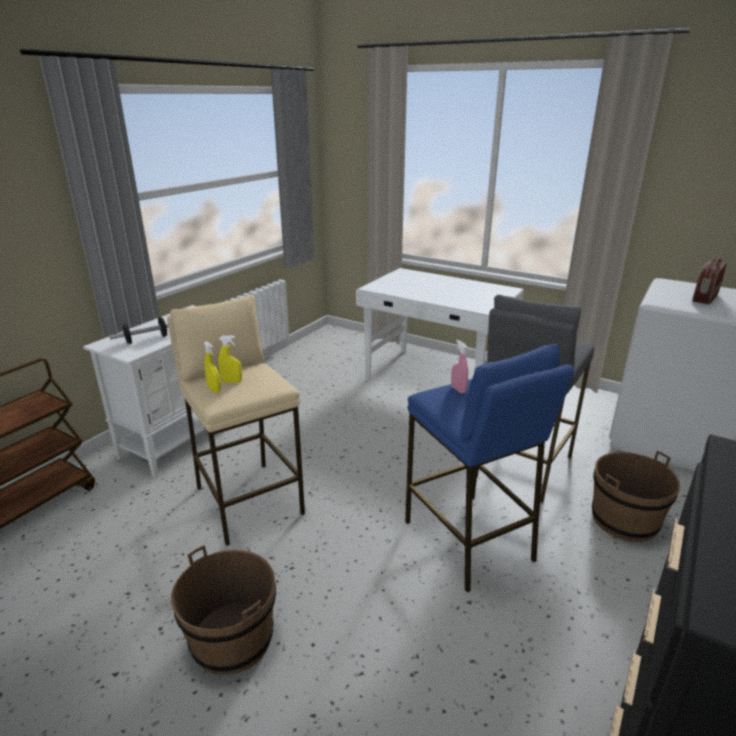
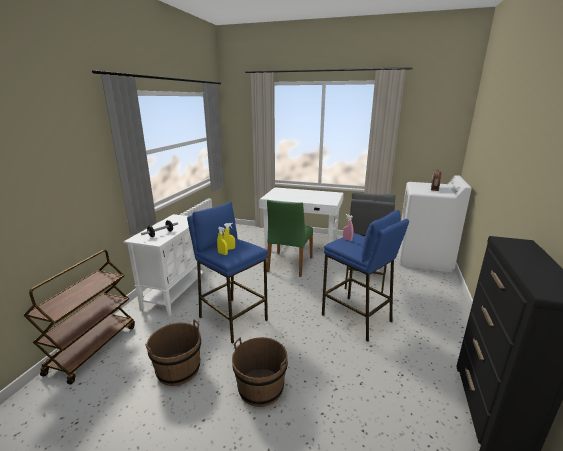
camera: 15 degrees left, 5 degrees down
(248, 500) = (232, 318): beige stool -> blue stool
(394, 414) = (289, 264): none -> green chair
(624, 520) = (422, 297): brown bucket -> brown bucket (178, 369)

